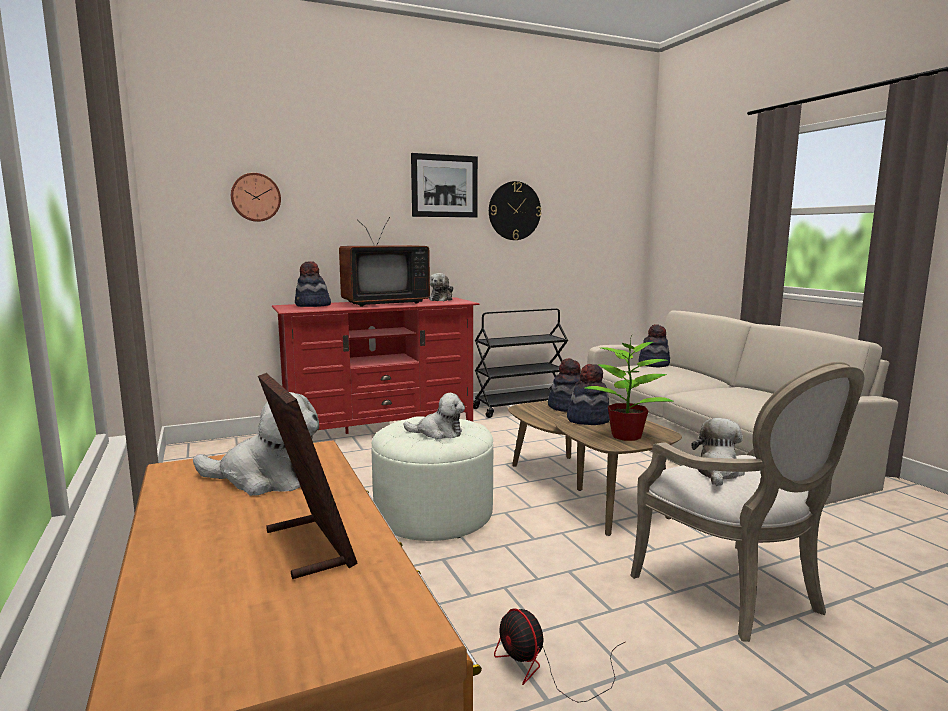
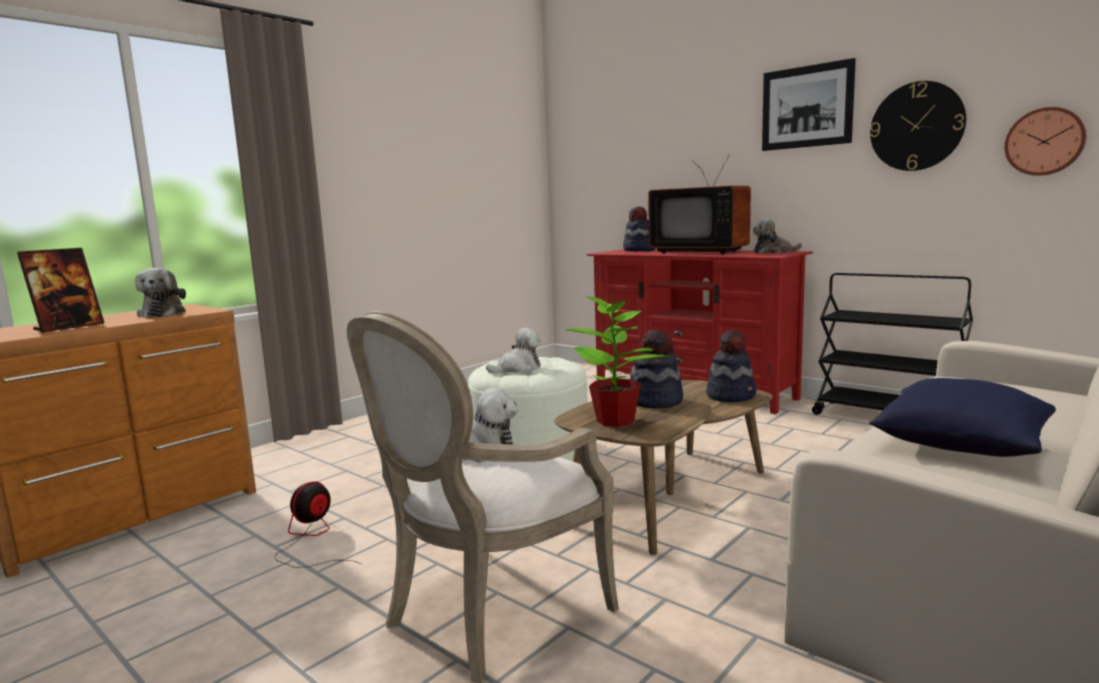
camera: 65 degrees right, 0 degrees up
(255, 197) = (618, 147): wall clock -> wall clock (1044, 142)
(438, 433) = (518, 369): plush toy -> plush toy turned 105 degrees counterclockwise
(654, 364) = (1038, 389): hat -> none
(731, 393) = (959, 445): none -> blue pillow

